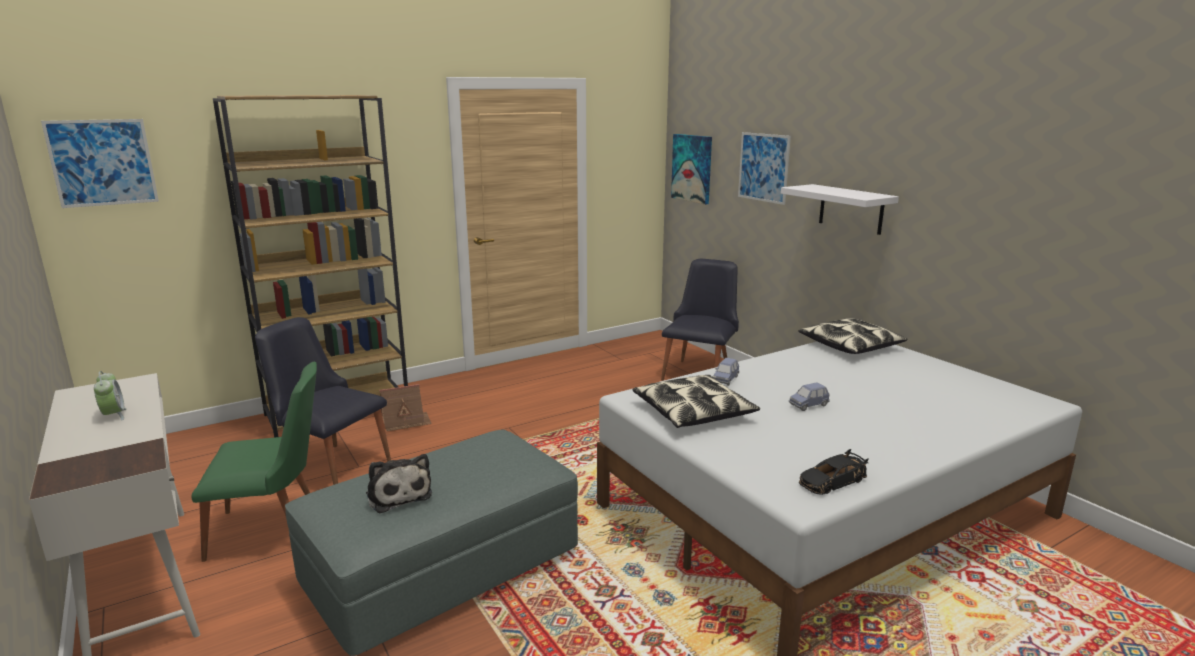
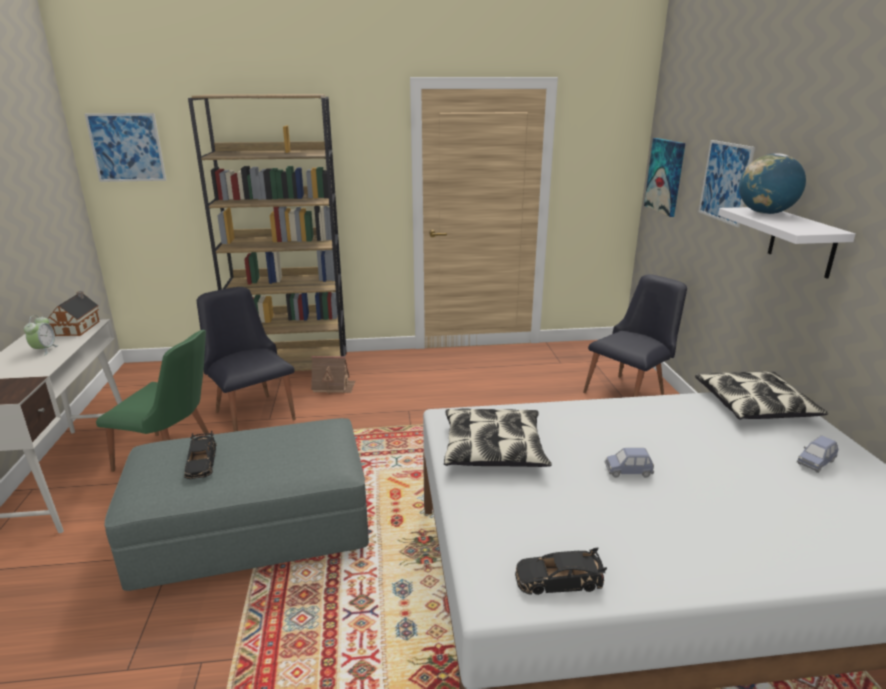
camera: 25 degrees right, 5 degrees up
(126, 387) = (78, 327): none -> toy house
(398, 494) = (201, 462): plush toy -> black toy car
(725, 380) = (565, 418): blue toy car -> blue toy car (815, 463)
(820, 188) = (765, 213): none -> globe

